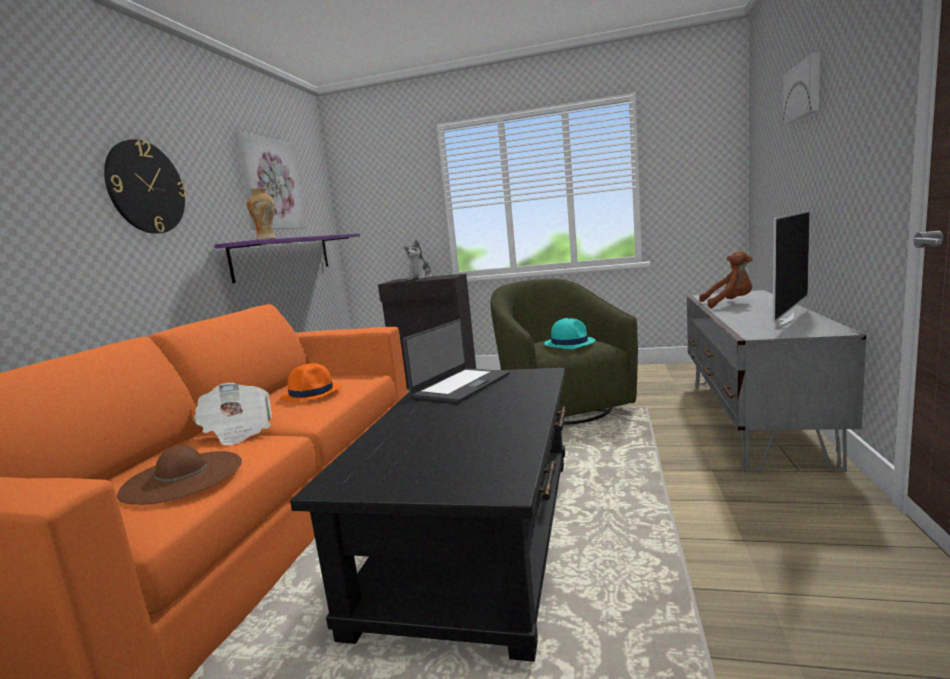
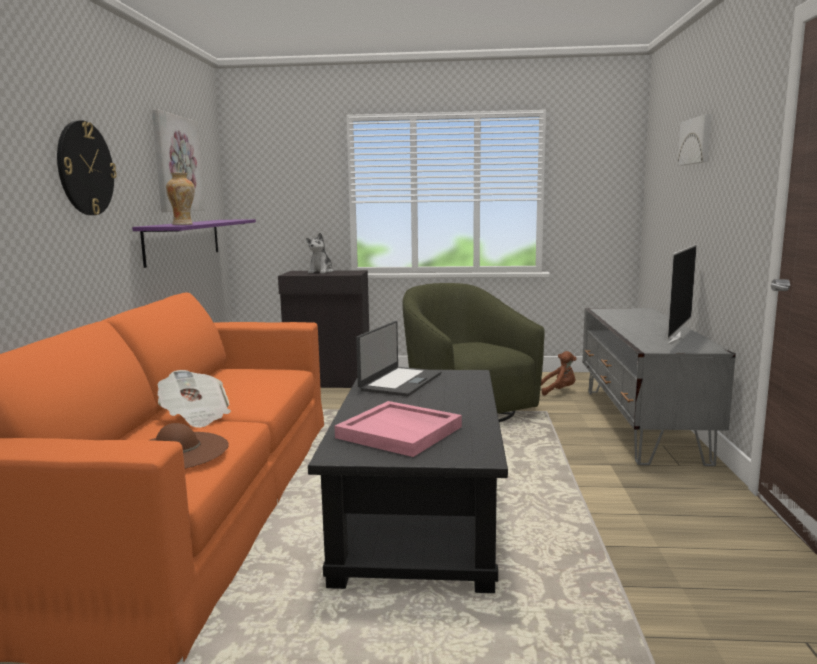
camera: 10 degrees left, 0 degrees up
(312, 393) = (245, 384): orange hat -> none
(425, 450) = (400, 432): none -> pink tray
(569, 343) = (481, 347): turquoise hat -> none
(729, 304) = (625, 319): brown plush toy -> brown plush toy (558, 391)

